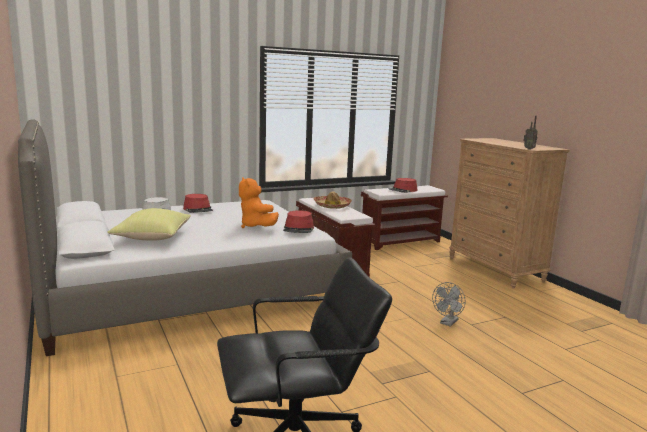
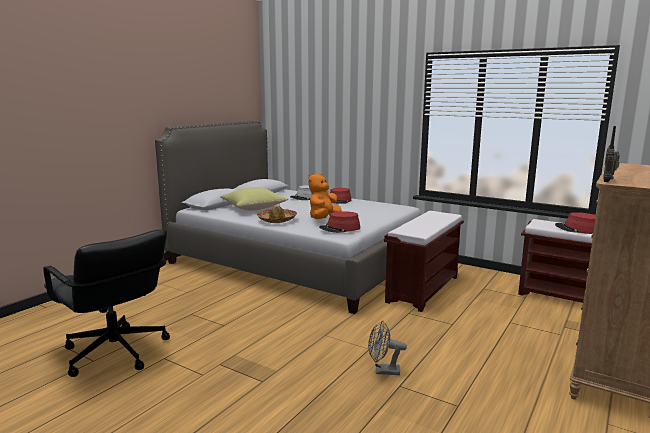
camera: 60 degrees right, 0 degrees up
(332, 206) = (429, 221): hat -> hat (277, 220)

